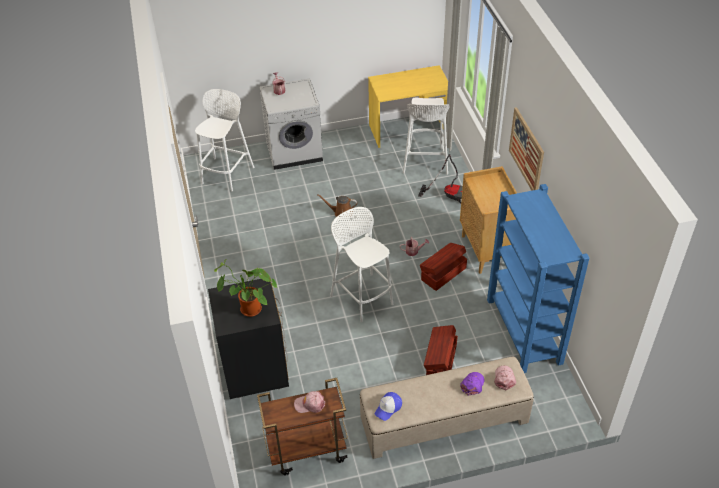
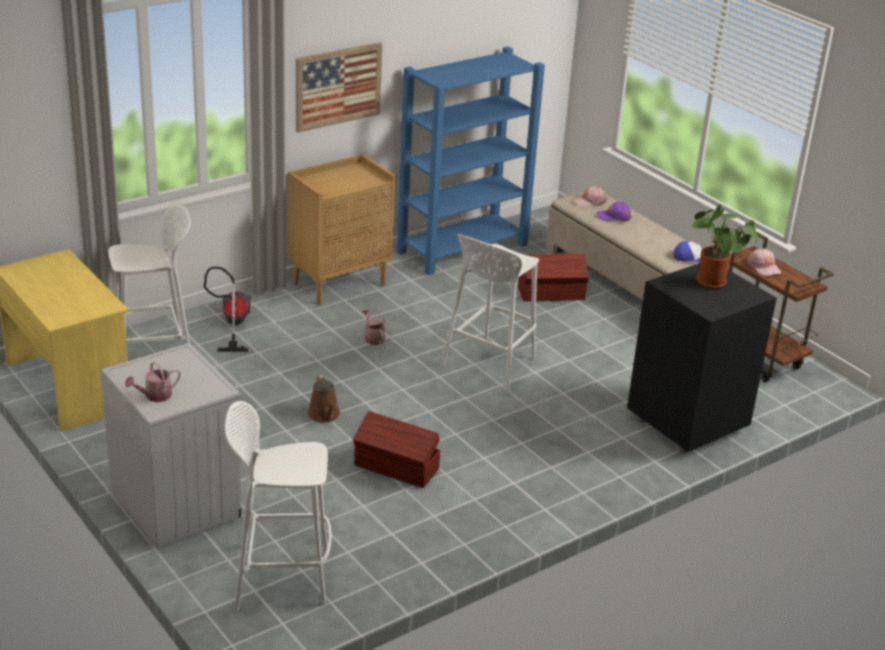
camera: 115 degrees left, 15 degrees down
(442, 273) = (403, 310): brown storage box -> brown storage box (396, 468)

